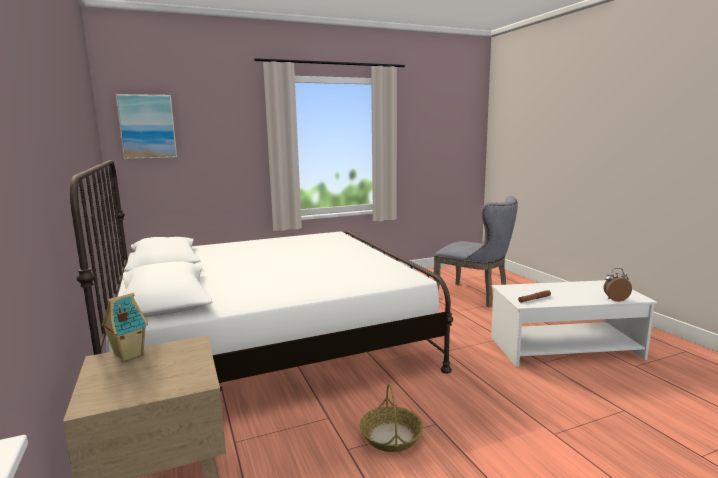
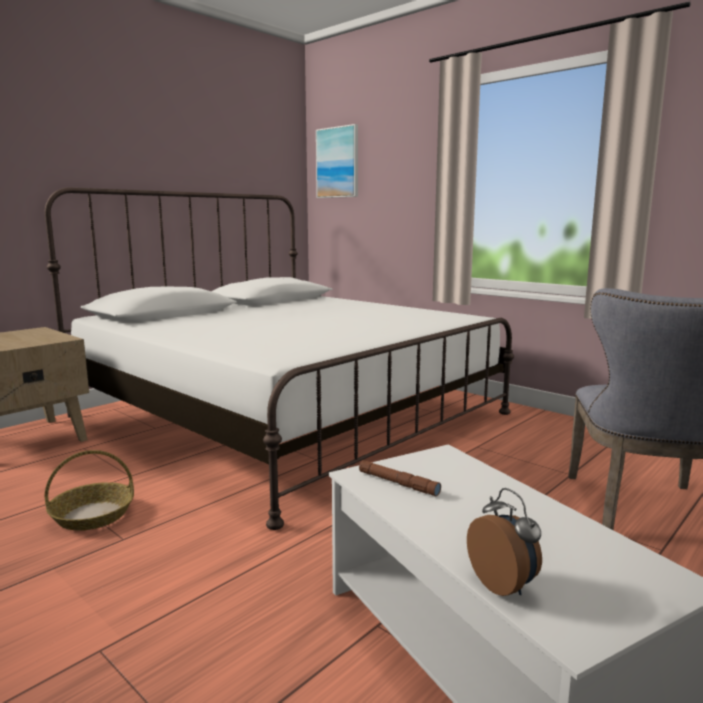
camera: 65 degrees right, 0 degrees up
(127, 355) = (43, 332): toy house -> none

